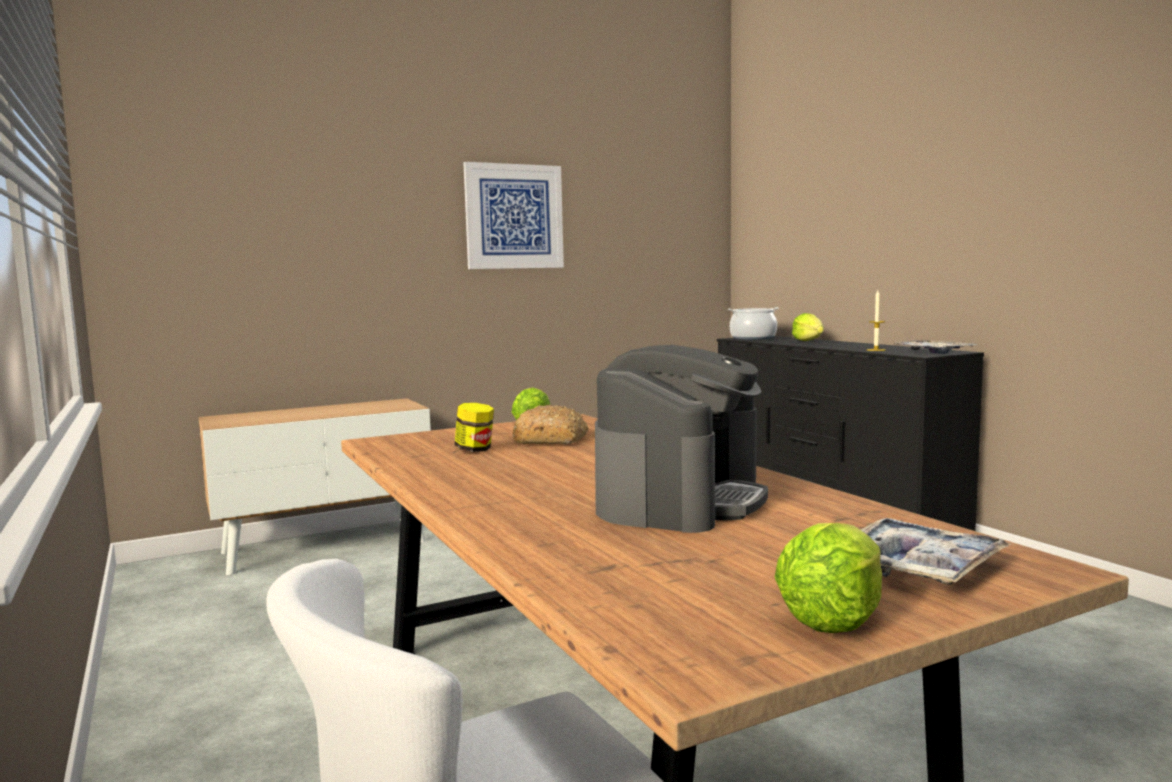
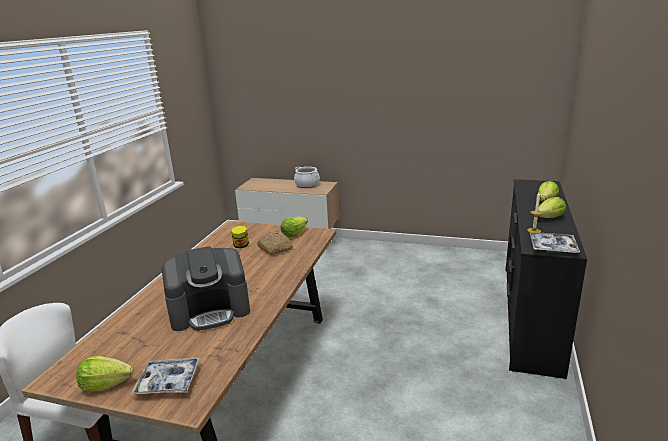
camera: 45 degrees right, 15 degrees up
(514, 216) = (401, 89): picture -> none
(753, 338) = (532, 185): cooking pot -> cooking pot (307, 184)
(856, 345) = (550, 218): none -> lettuce

